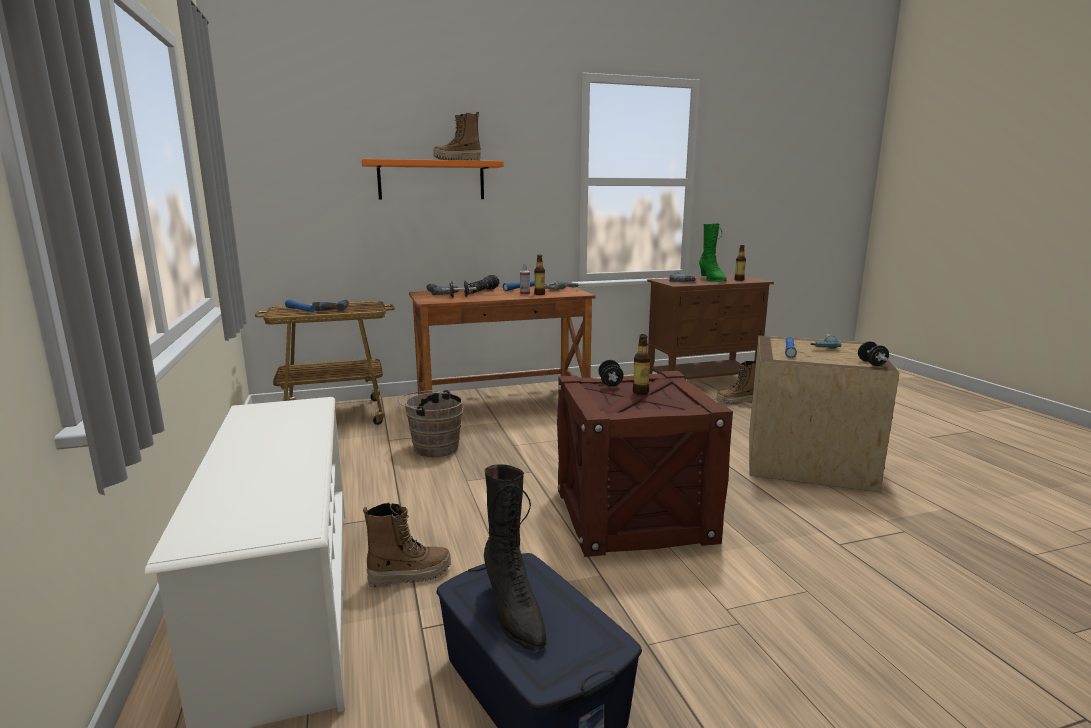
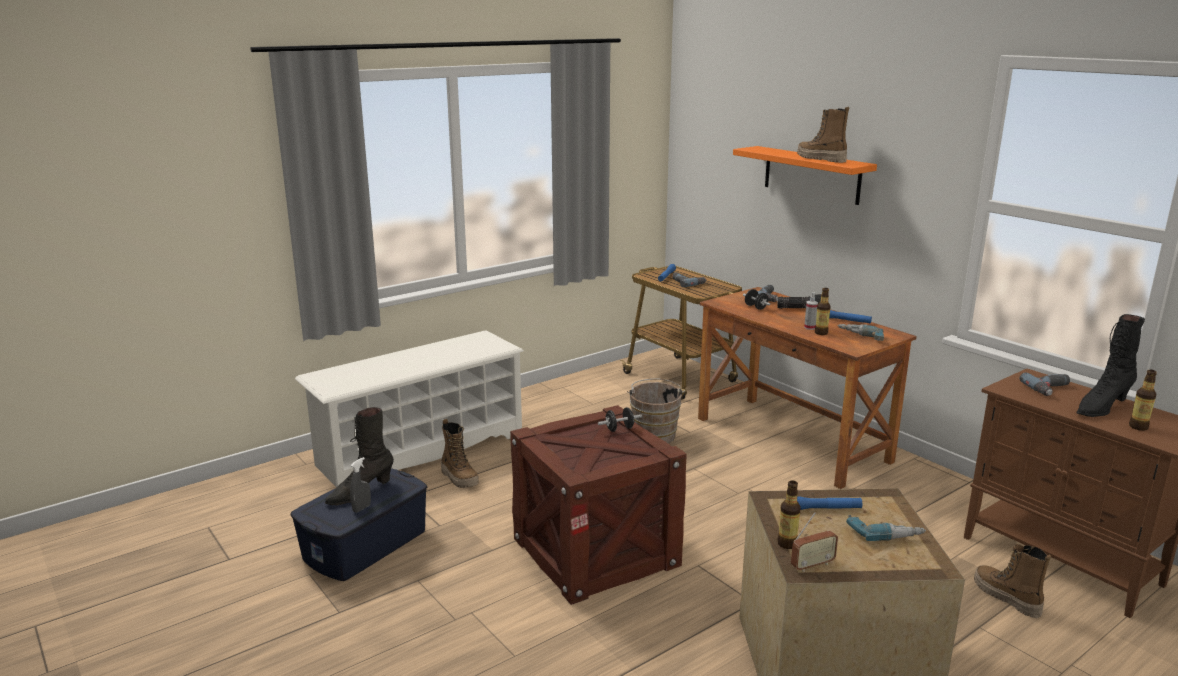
camera: 70 degrees right, 5 degrees up
(566, 615) = (362, 508): none -> grey spray bottle
(640, 392) = (601, 444): bottle -> bottle (787, 544)
(711, 279) = (1101, 407): green boot -> black boot
(871, 363) = (812, 565): black dumbbell -> radio

